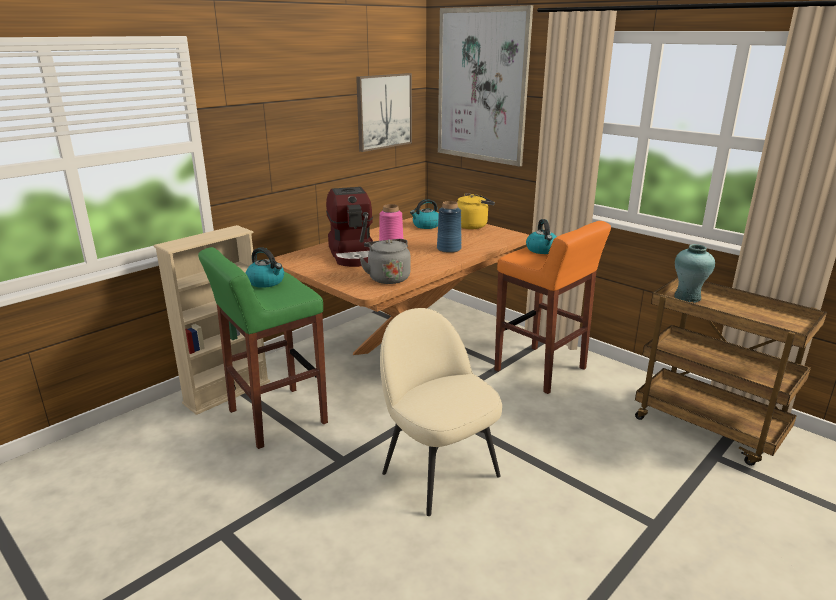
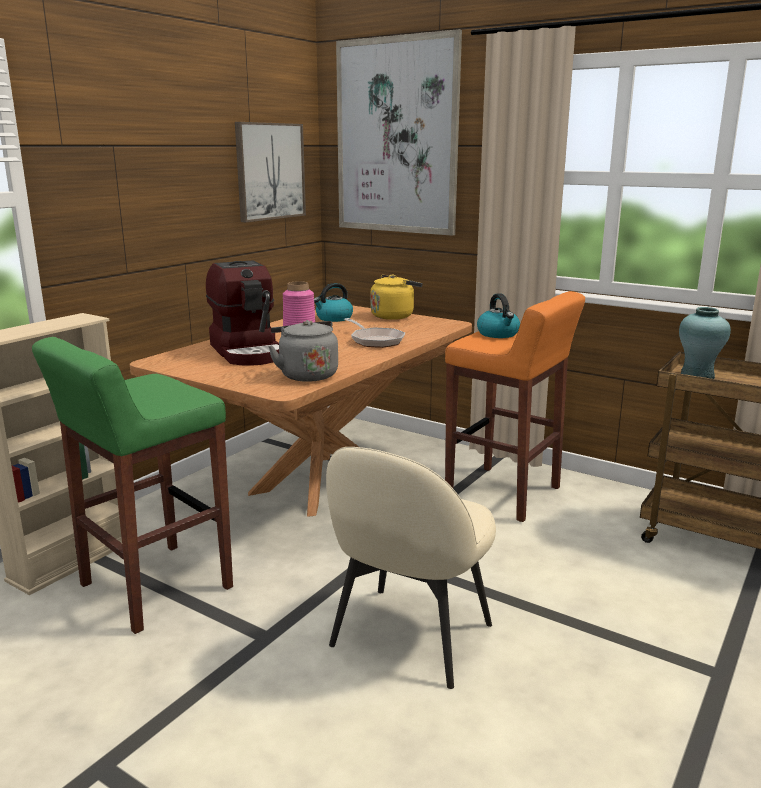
camera: 10 degrees left, 5 degrees down
(266, 282) = (136, 386): kettle -> none
(438, 472) = (409, 638): beige chair -> beige chair turned 105 degrees counterclockwise
(449, 249) = (375, 340): blue vase -> frying pan

